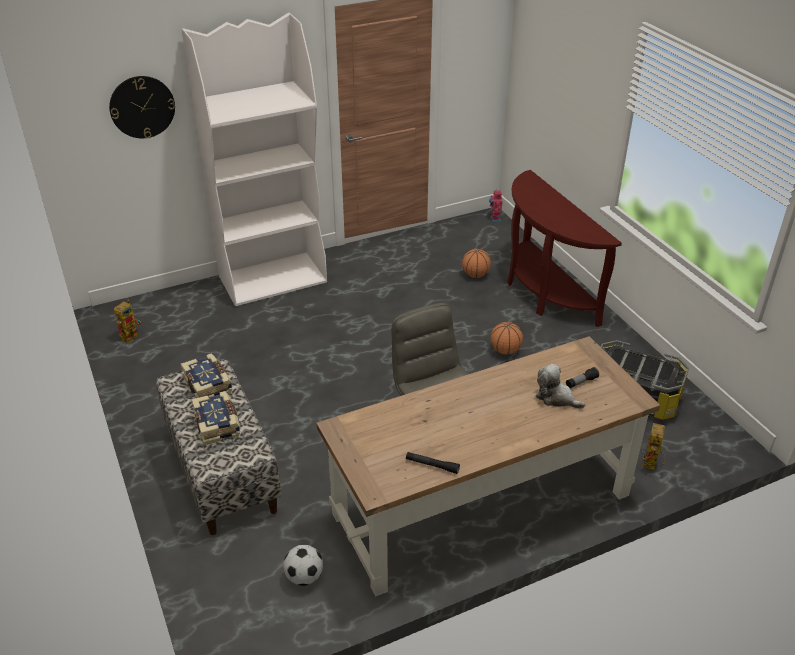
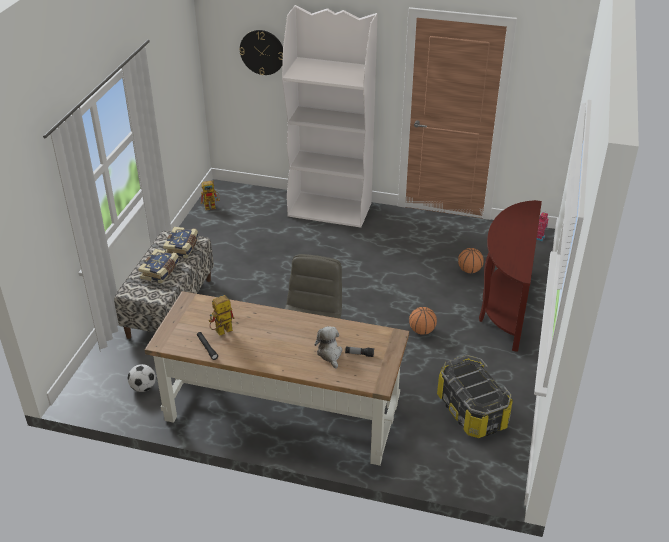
camera: 40 degrees right, 0 degrees up
(650, 466) = (421, 458): toy robot -> toy robot (221, 333)

